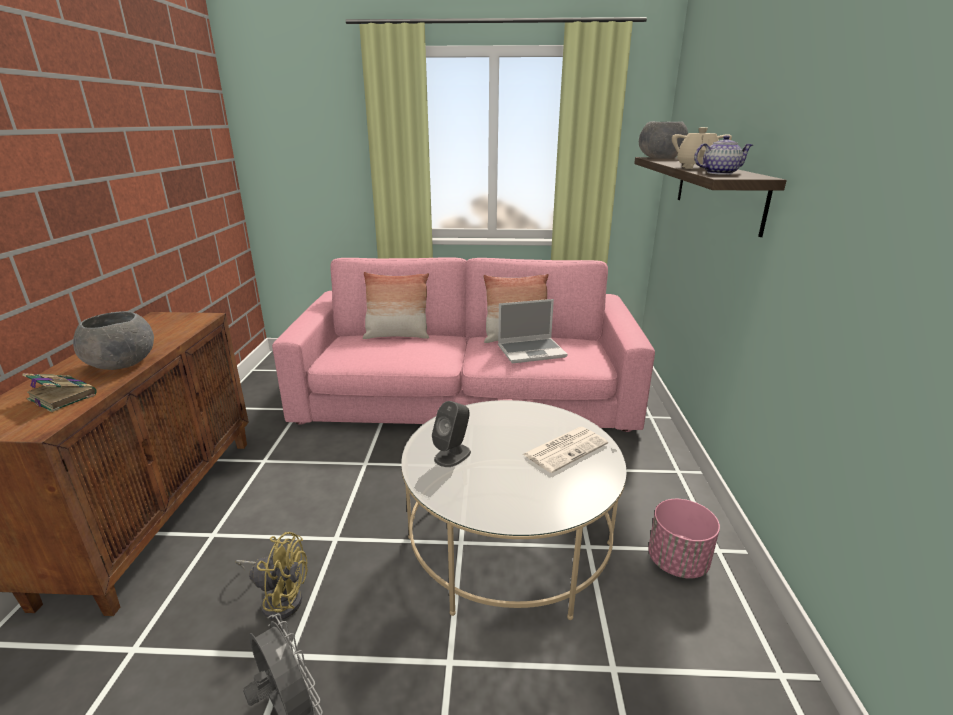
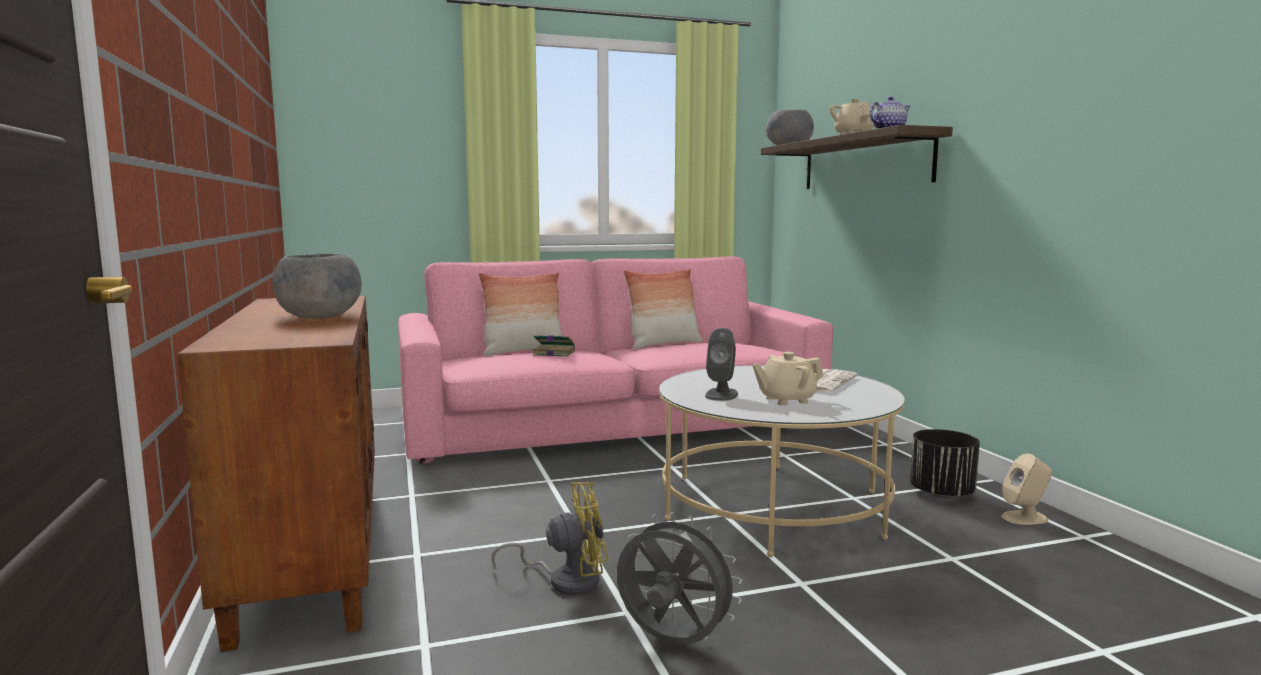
camera: 20 degrees left, 15 degrees down
(62, 397) = (298, 330): book -> book (553, 353)
(498, 478) = (786, 400): none -> beige teapot
(532, 351) = (699, 345): laptop -> none
(678, 562) = (942, 494): pink planter -> black planter
(737, 624) = (1025, 518): none -> beige speaker

